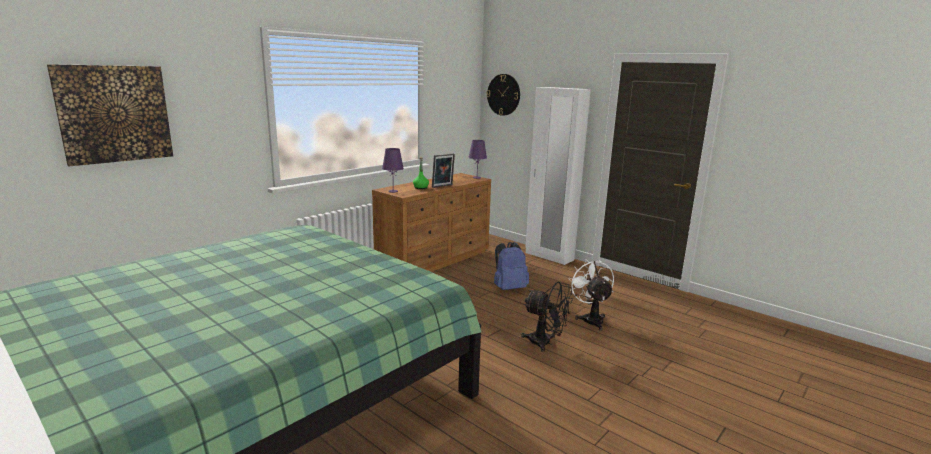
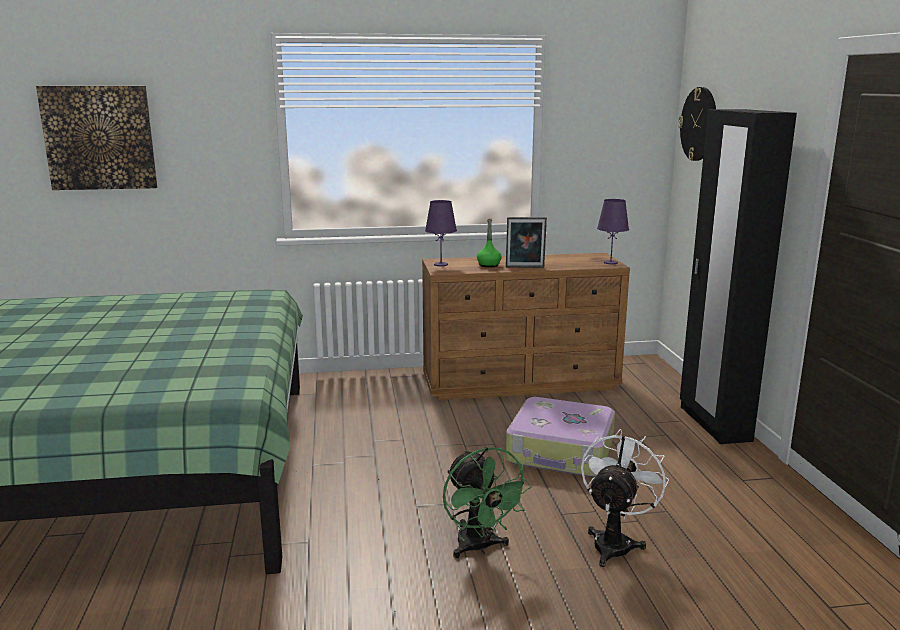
camera: 40 degrees right, 0 degrees up
(509, 288) = (561, 451): blue backpack -> suitcase
(545, 343) = (479, 548): black fan -> green fan
(549, 256) = (713, 424): white wardrobe -> black wardrobe

